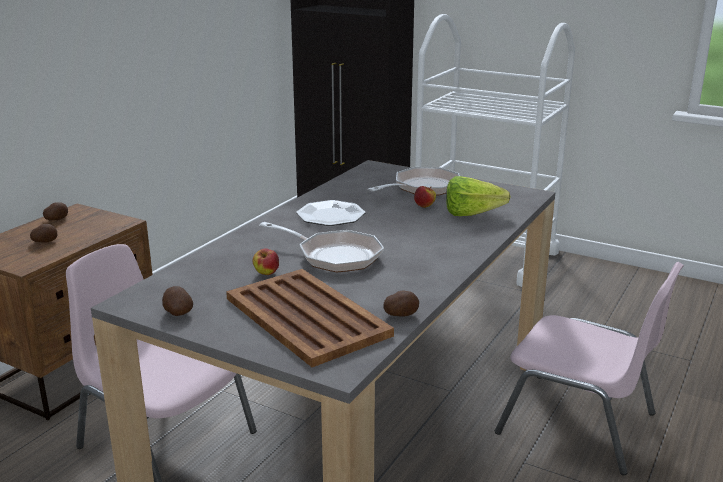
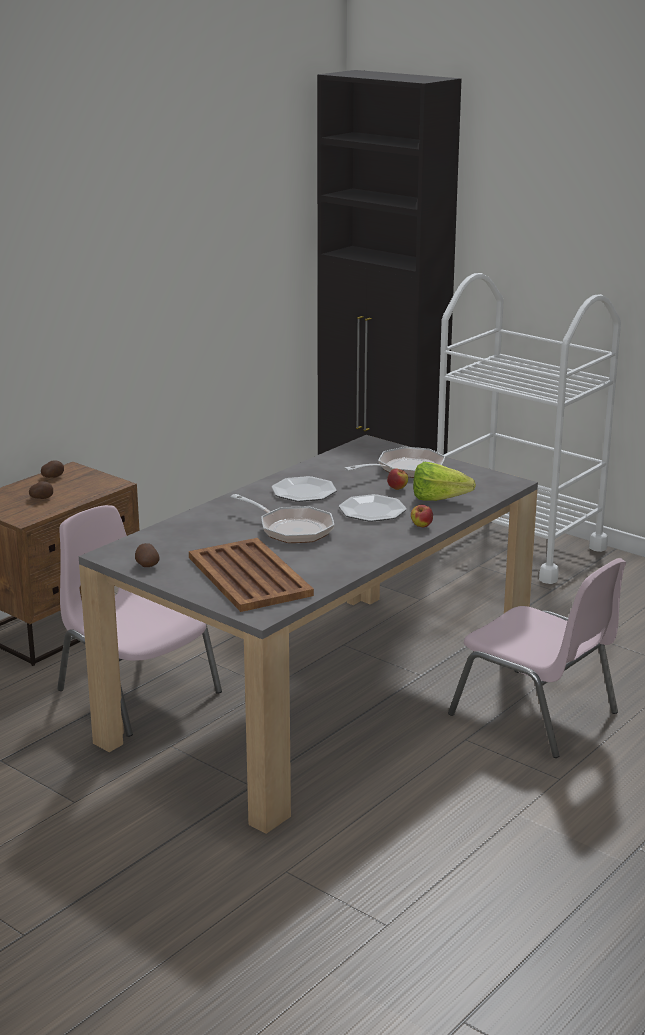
camera: 10 degrees right, 0 degrees up
(266, 273) = (227, 540): apple -> apple (421, 526)
(401, 315) = (327, 581): potato -> none
(410, 230) = (372, 510): none -> plate

